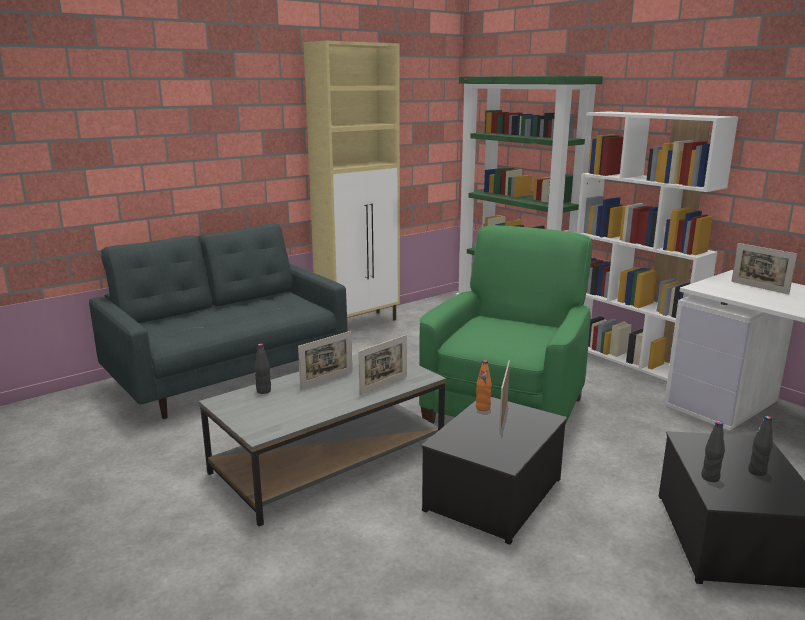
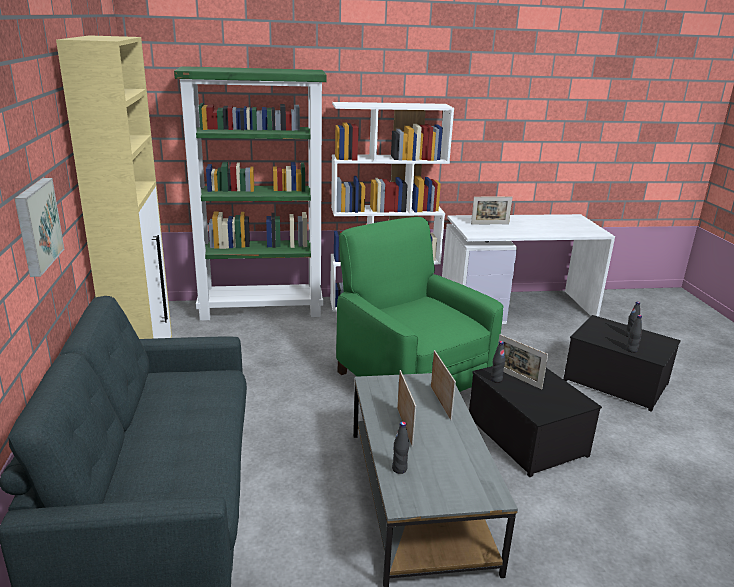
camera: 60 degrees left, 5 degrees up
(230, 158) = (36, 225): none -> picture
(483, 408) = (496, 379): orange bottle -> black bottle

